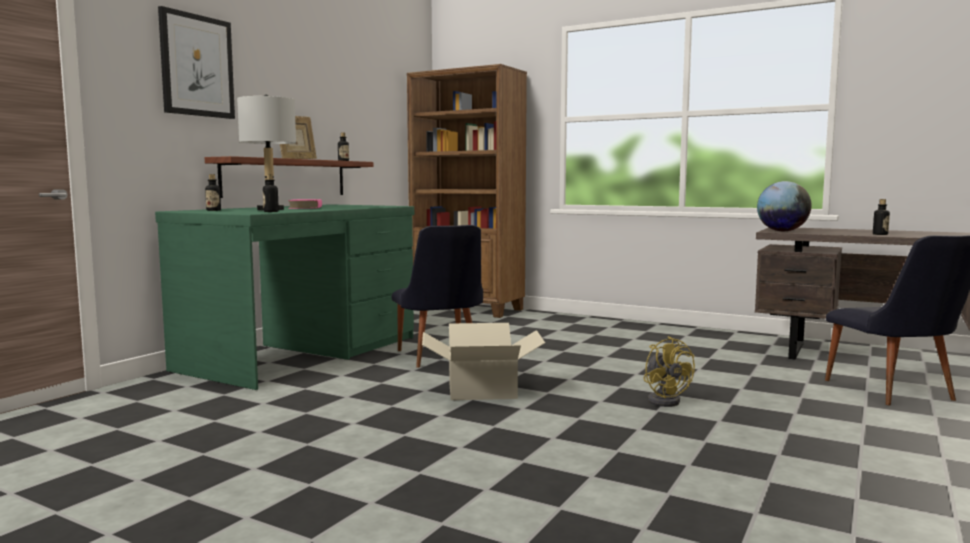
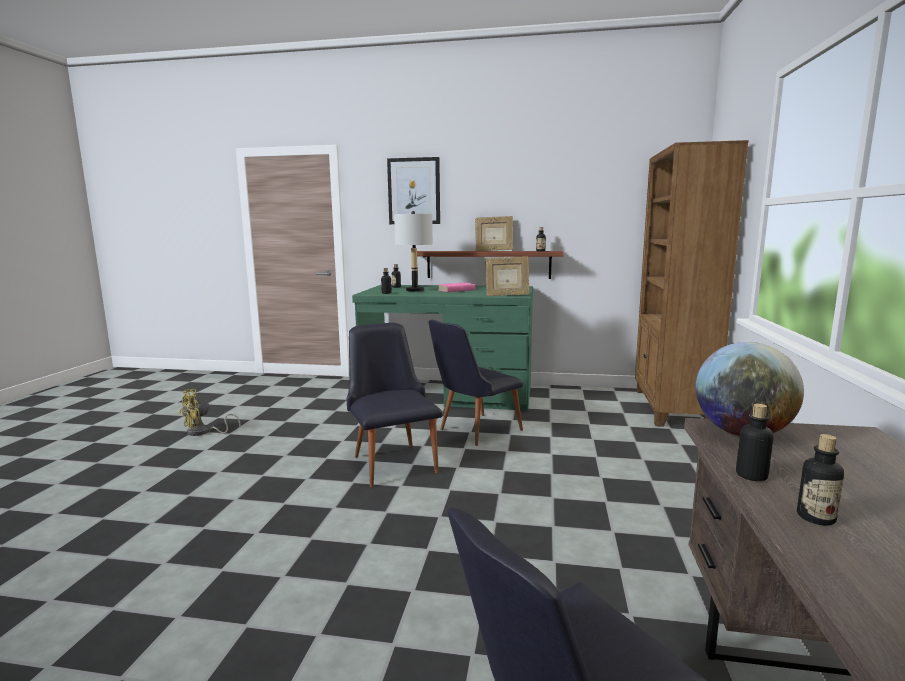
camera: 70 degrees right, 5 degrees up
(388, 206) = (507, 295): none -> picture frame
(482, 390) = (392, 460): cardboard box -> black chair
(665, 400) = (405, 546): yellow fan -> yellow fan (204, 432)
(839, 234) = (751, 475): none -> bottle

